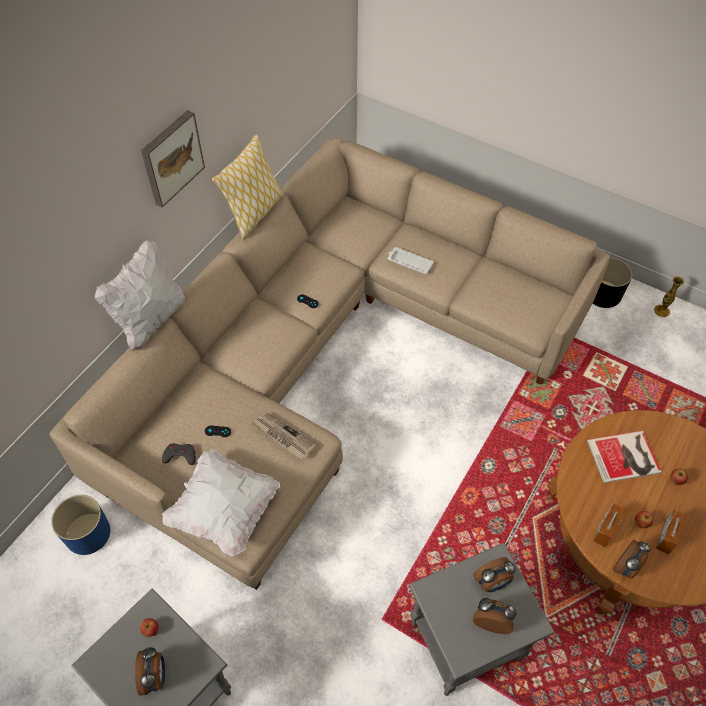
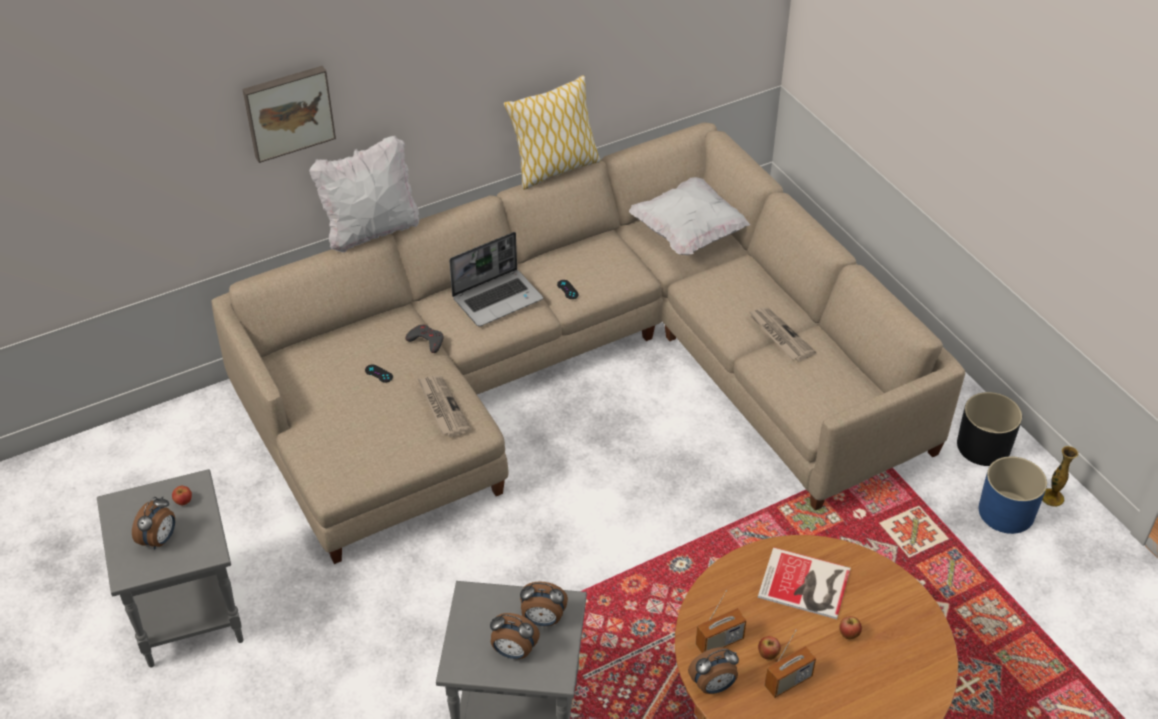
camera: 30 degrees right, 10 degrees down
(88, 534) = (207, 437): blue planter -> blue planter (1006, 512)
(171, 157) = (453, 58): picture -> picture (288, 111)
(180, 455) = (325, 380): grey game controller -> grey game controller (426, 341)
(224, 510) = (334, 448): white pillow -> white pillow (689, 233)
(263, 329) = (498, 298): none -> laptop
(409, 262) = (716, 294): white tray -> none
(470, 276) = (779, 335): none -> newspaper
(491, 621) = (513, 652): alarm clock -> alarm clock turned 150 degrees clockwise

